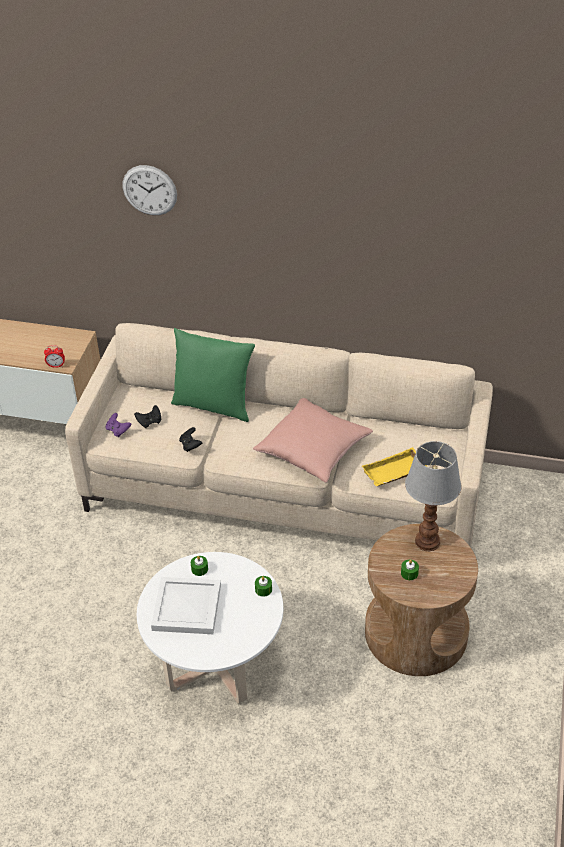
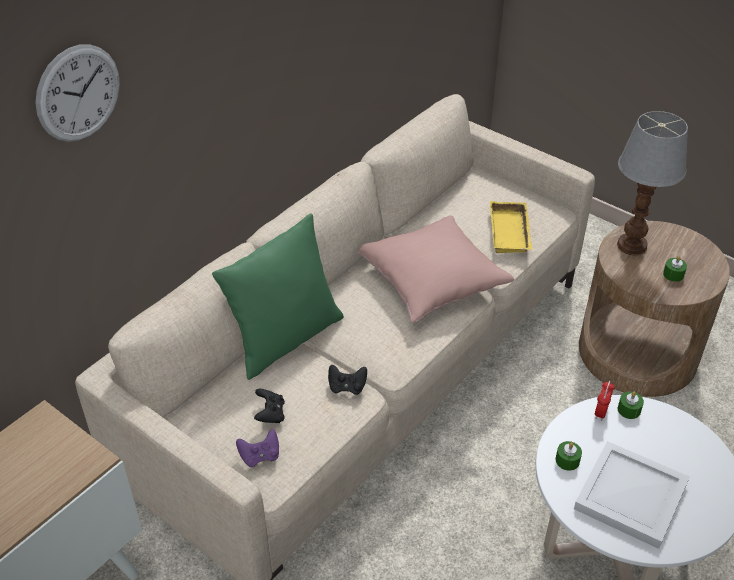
camera: 65 degrees left, 0 degrees up
(56, 366) = (84, 473): alarm clock -> alarm clock (601, 412)

